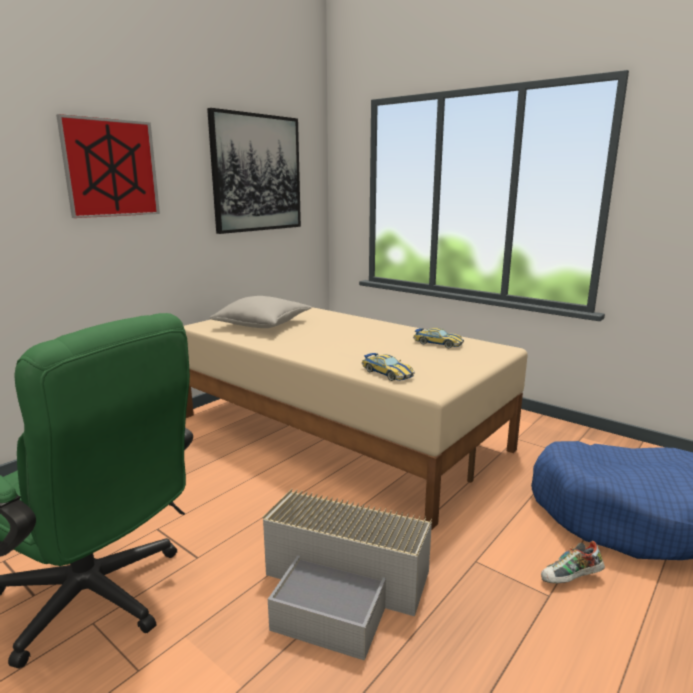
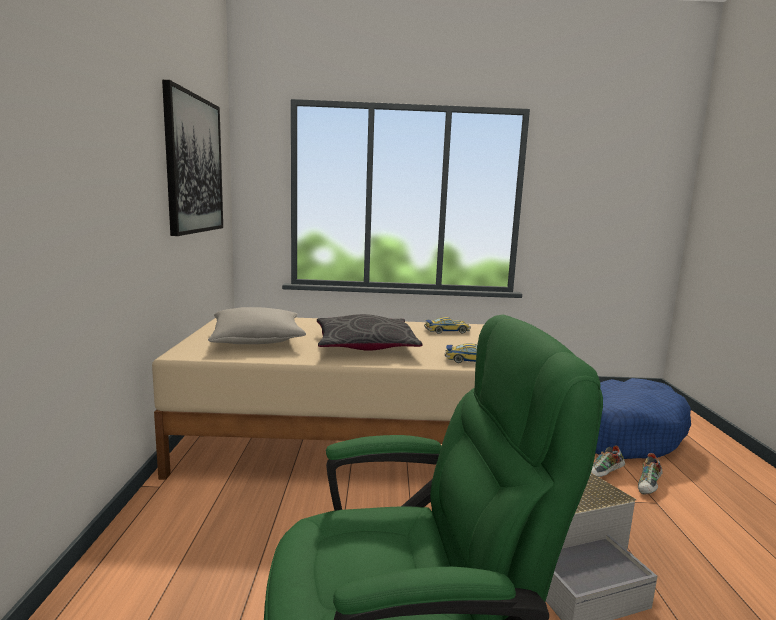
camera: 40 degrees left, 5 degrees down
(111, 168) = (91, 142): picture -> none
(328, 343) = (365, 346): none -> grey pillow
(532, 546) = (604, 475): none -> shoe

